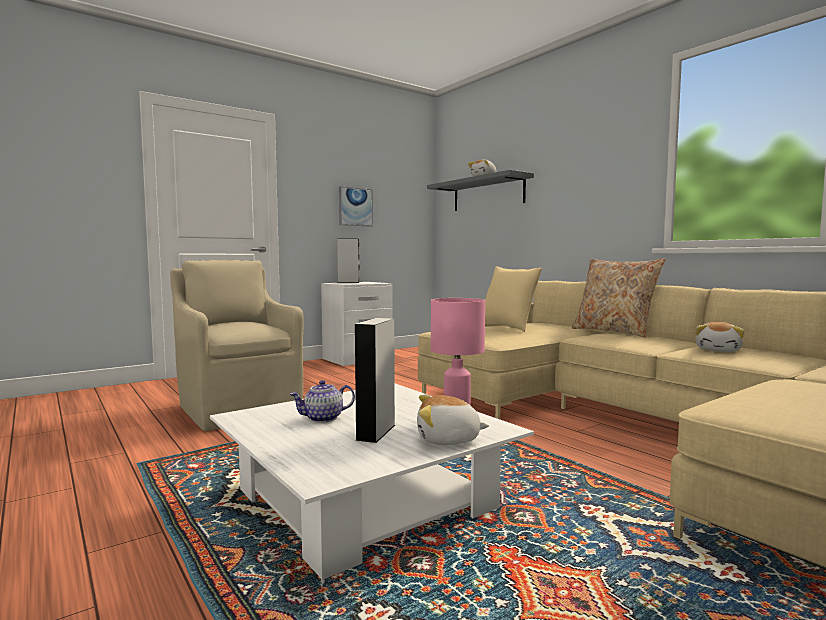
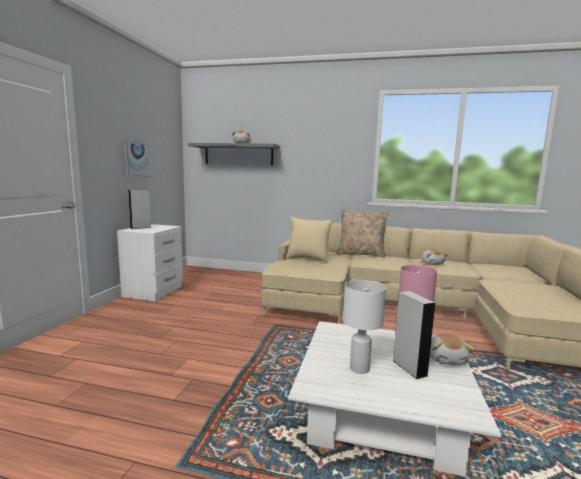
camera: 40 degrees left, 5 degrees up
(239, 408) = (150, 371): beige armchair -> none
(323, 418) = (360, 368): teapot -> white table lamp
(448, 440) = (446, 359): plush toy -> plush toy turned 45 degrees counterclockwise

